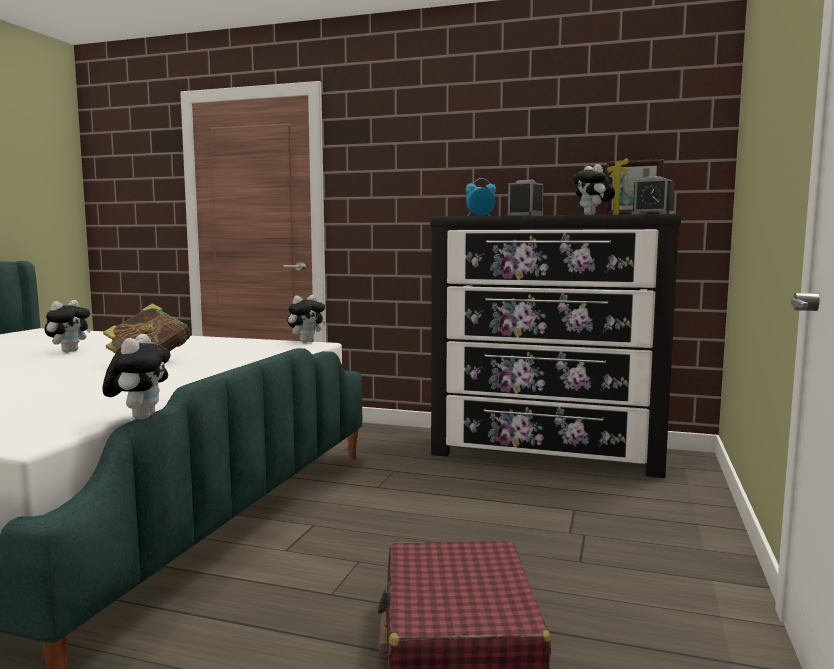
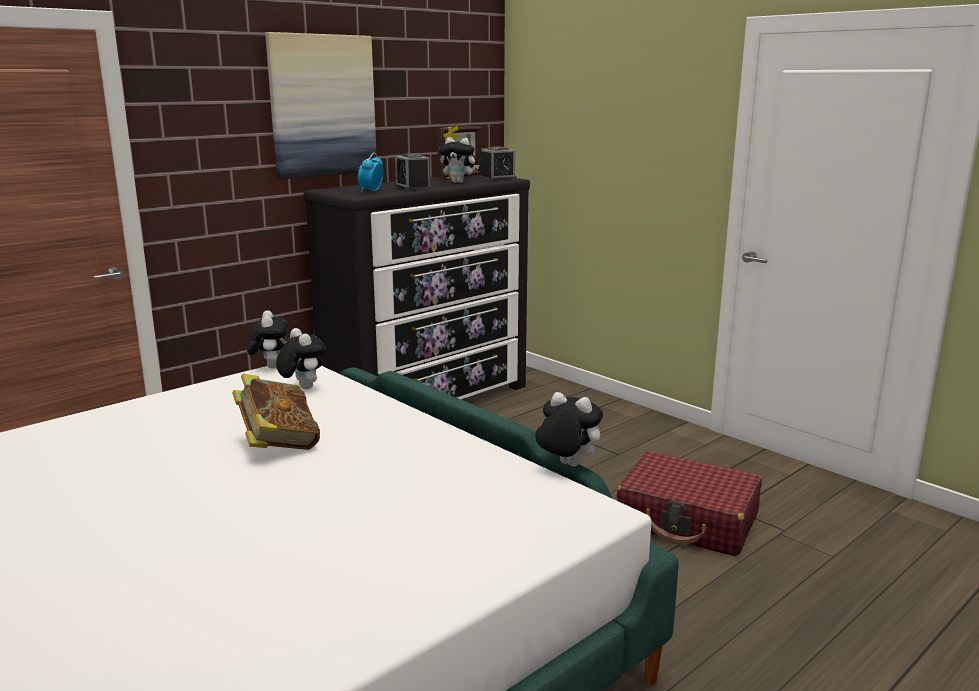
camera: 60 degrees left, 10 degrees up
(69, 351) = (95, 483): plush toy -> plush toy (302, 388)
(483, 144) = (322, 106): none -> picture

